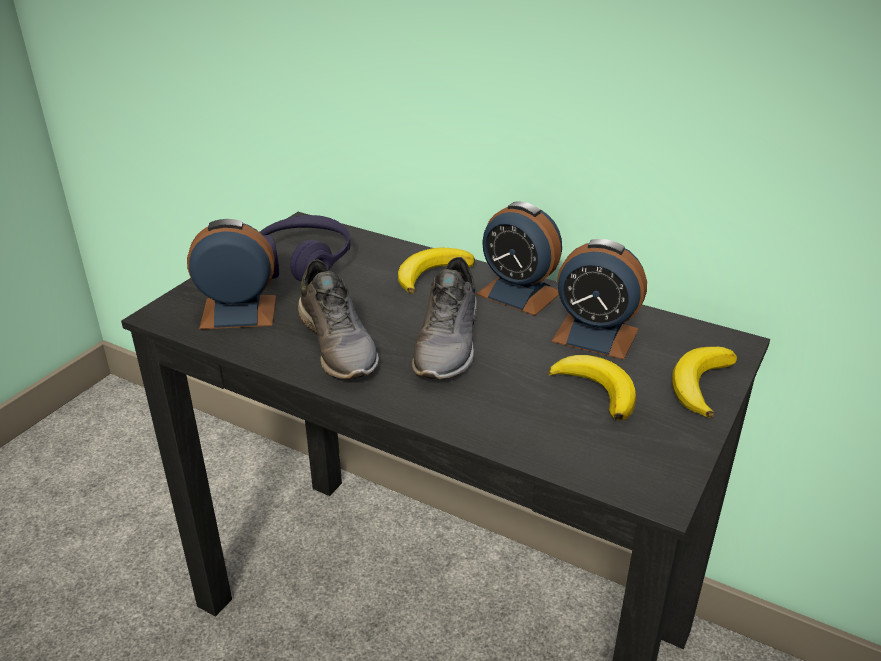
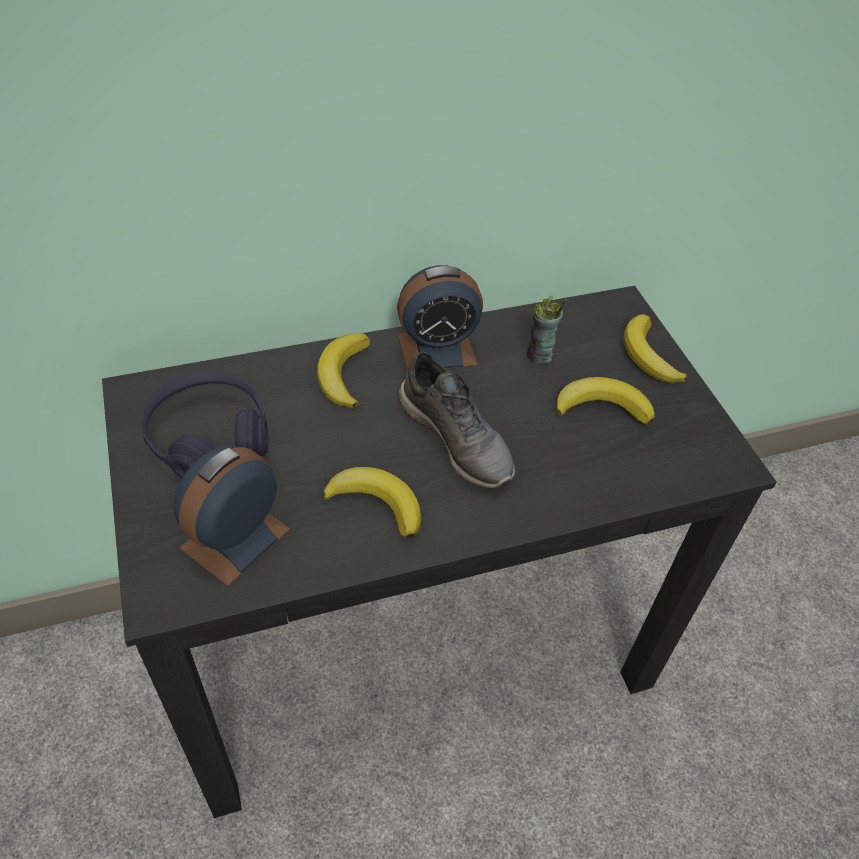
camera: 50 degrees left, 15 degrees up
(339, 344) = (377, 504): grey shoe -> banana
(595, 335) = (539, 356): alarm clock -> cup

